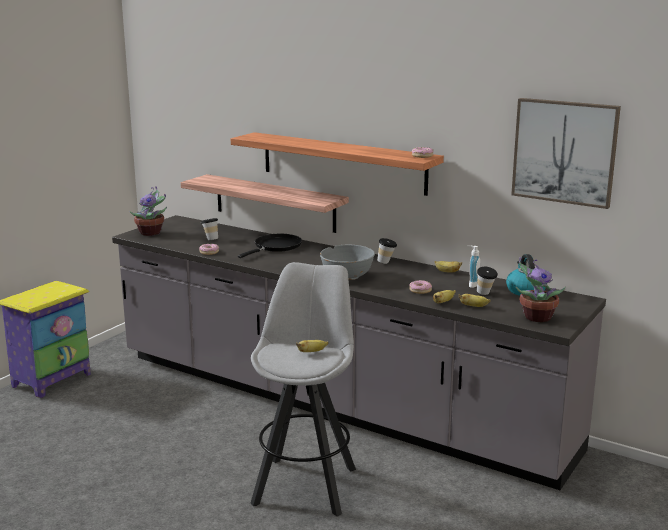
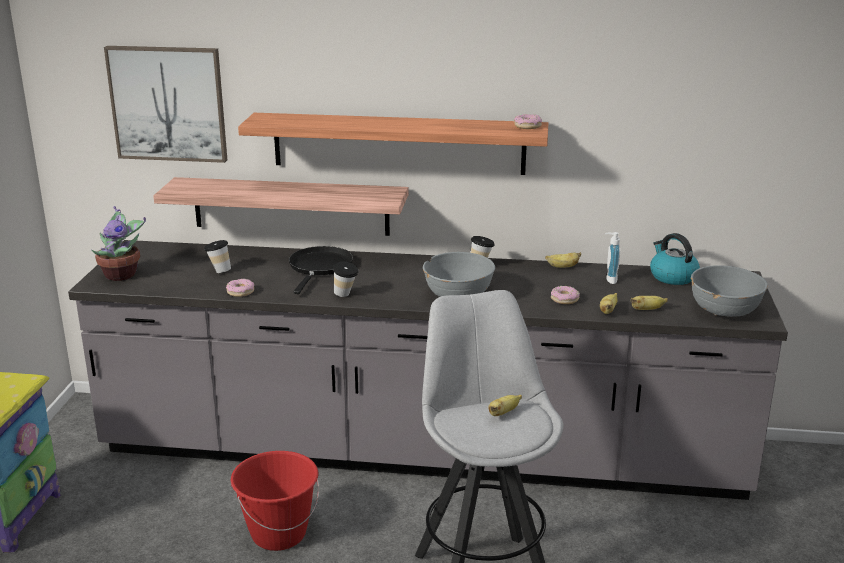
camera: 25 degrees left, 5 degrees up
(197, 426) = (278, 534): none -> red bucket
(485, 294) = (638, 290): cup -> cup (345, 295)
(535, 317) = (724, 311): potted plant -> grey bowl
(564, 152) = (710, 105): picture -> picture (168, 103)

